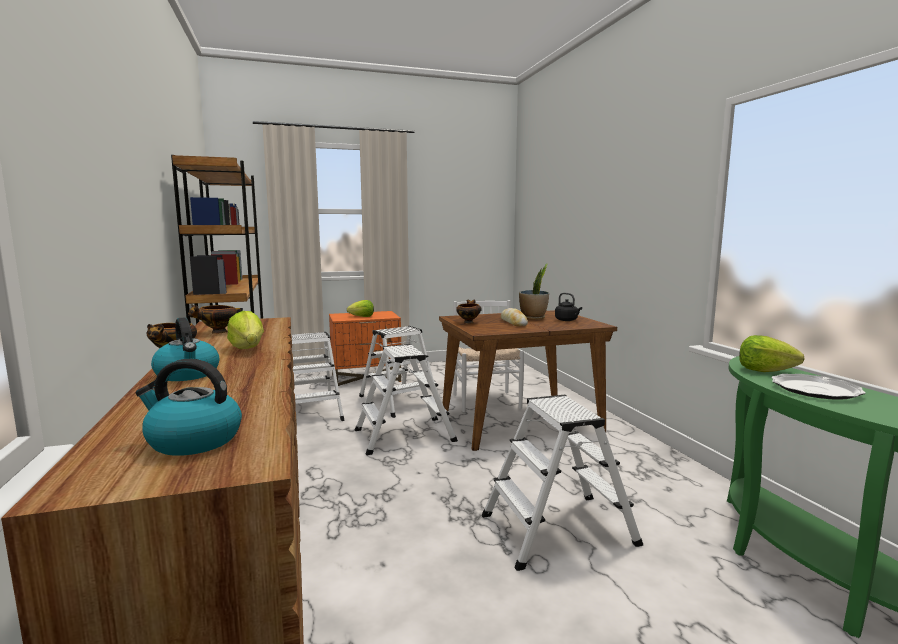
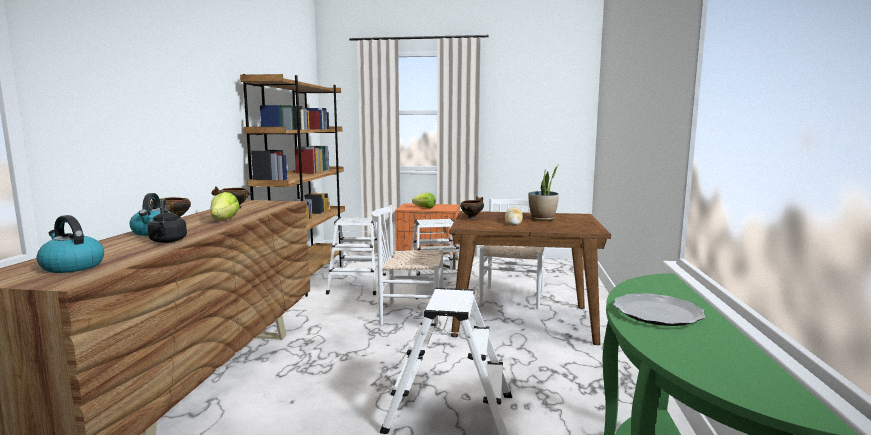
camera: 25 degrees right, 0 degrees up
(404, 435) = (409, 314): white step ladder -> white chair
(567, 320) = (572, 224): black kettle -> black kettle (168, 241)
(765, 370) = (651, 289): lettuce -> none

